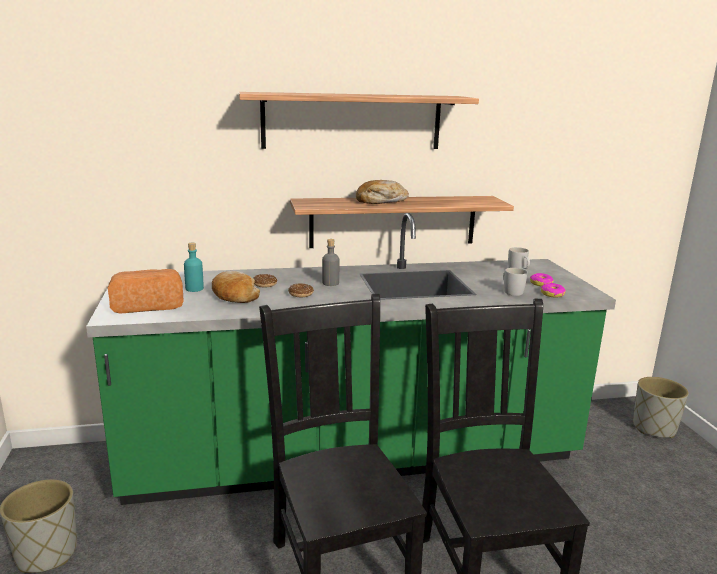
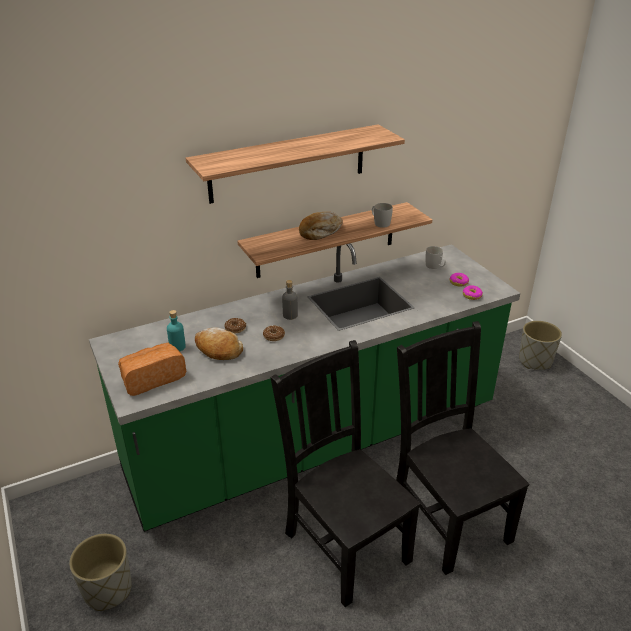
camera: 15 degrees left, 15 degrees up
(511, 291) = (439, 298): white mug -> white mug (380, 223)

